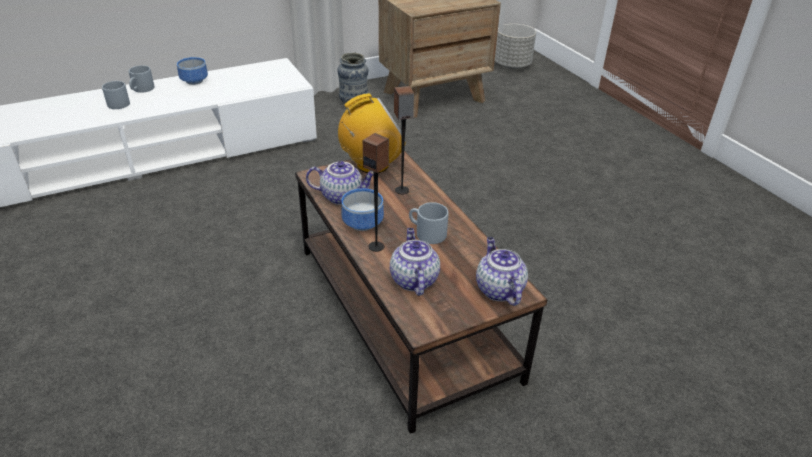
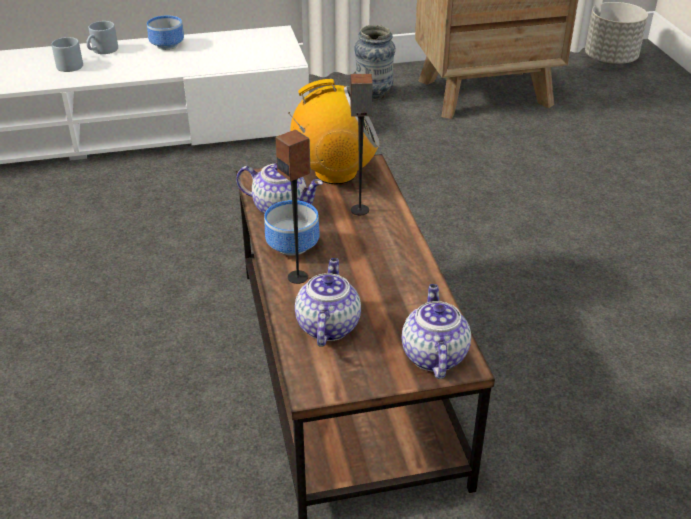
camera: 15 degrees right, 0 degrees up
(426, 233) = (368, 269): grey mug -> none

